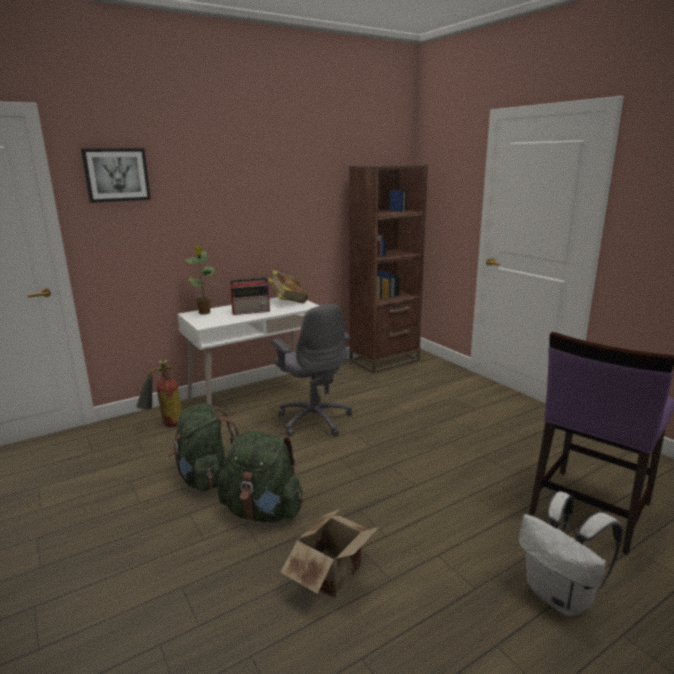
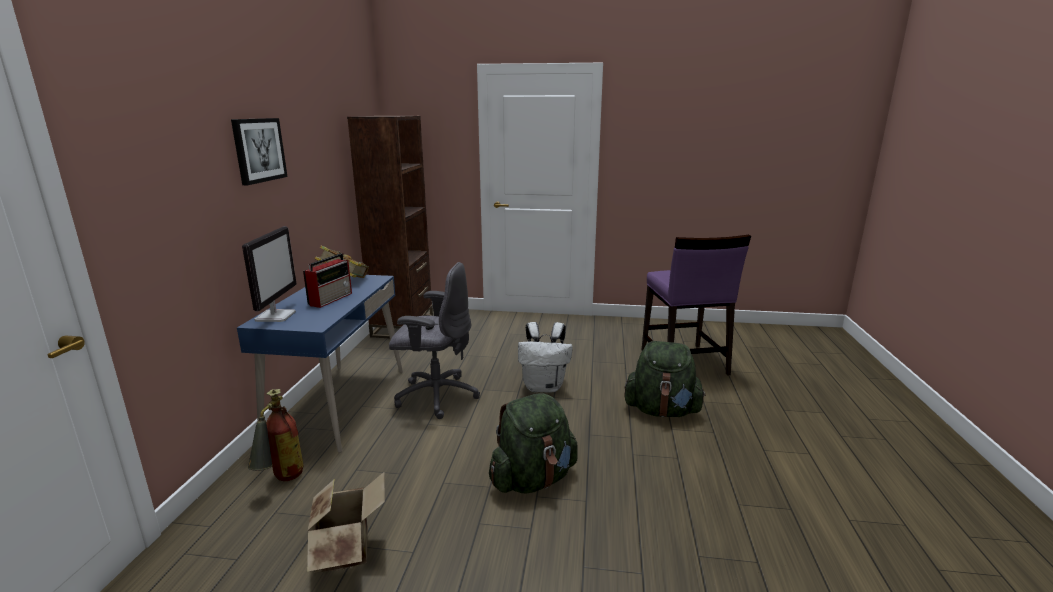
camera: 50 degrees left, 0 degrees up
(116, 175) = (140, 128): picture -> picture (258, 150)
(204, 313) = (275, 316): potted plant -> monitor
(205, 477) = (434, 491): green backpack -> green backpack (662, 411)
(257, 397) = (339, 404): white desk -> blue desk
(335, 576) = (652, 479): cardboard box -> cardboard box (348, 549)
(560, 596) = (744, 410): white backpack -> white backpack (544, 387)

